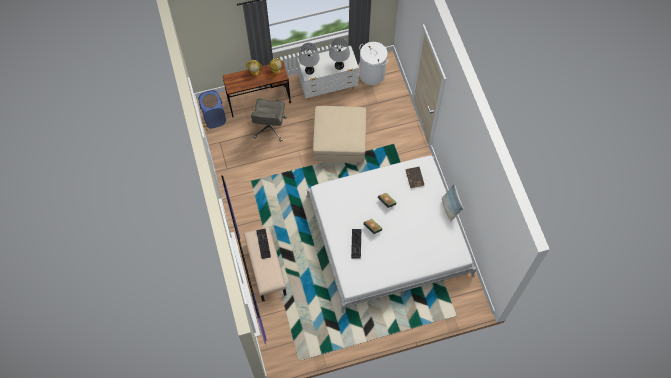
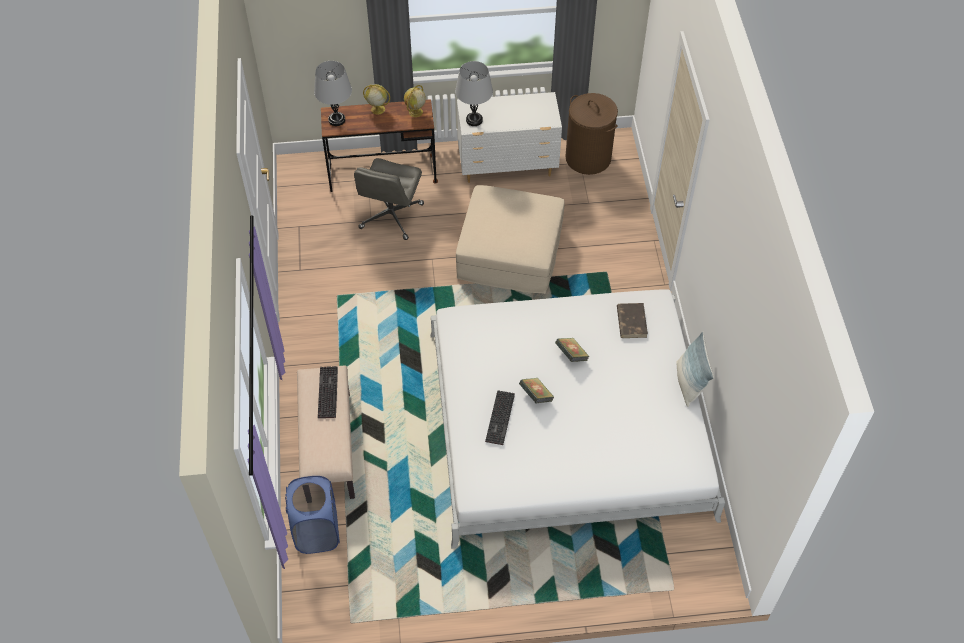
camera: 10 degrees right, 10 degrees down
(214, 118) = (299, 188): blue laundry basket -> blue laundry basket (317, 531)
(339, 65) = (528, 119): grey table lamp -> grey table lamp (336, 120)
(372, 74) = (588, 158): white laundry basket -> brown laundry basket

